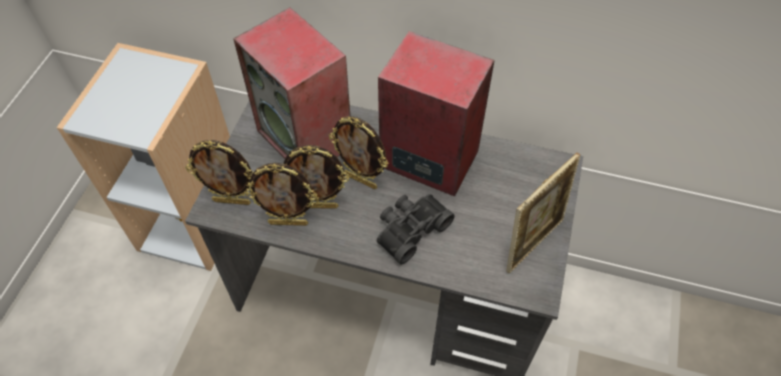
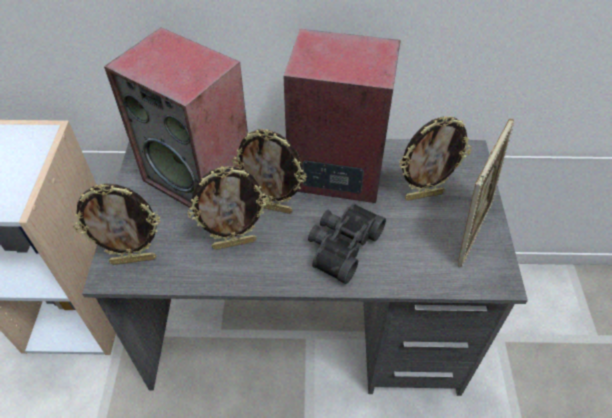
camera: 15 degrees left, 5 degrees down
(288, 222) = (205, 268): picture frame -> picture frame (424, 195)

